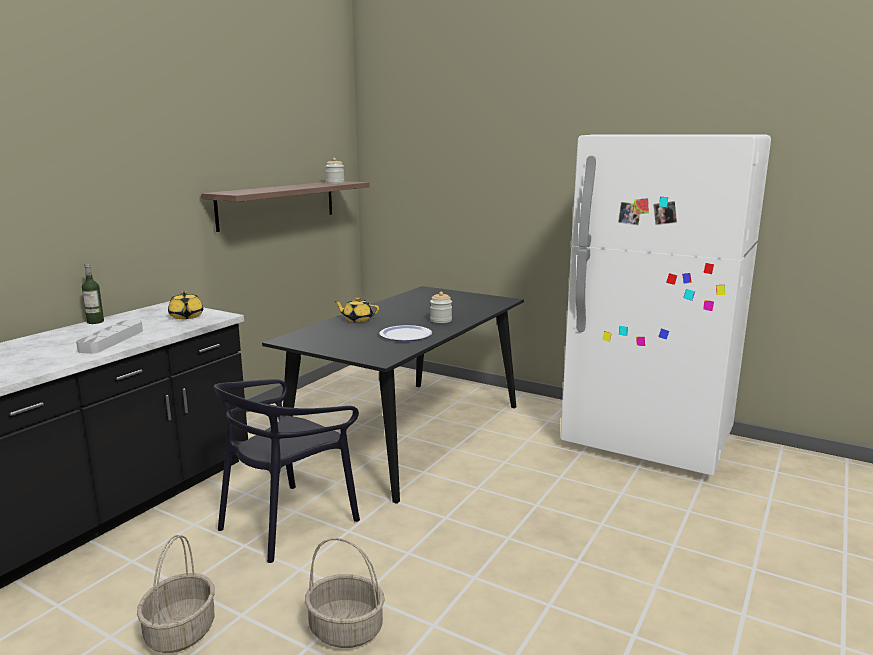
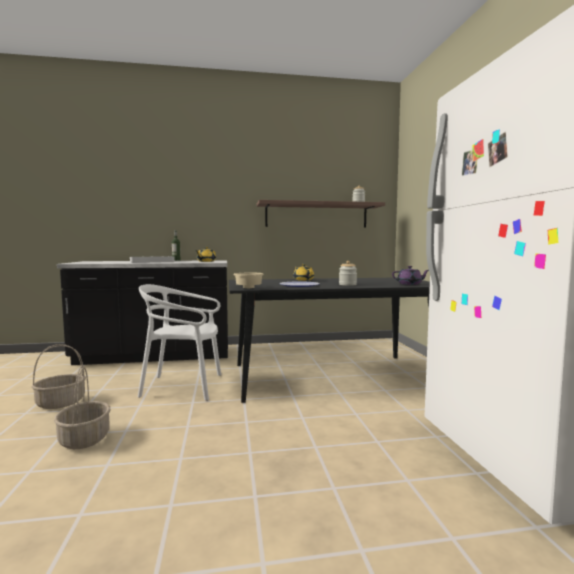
camera: 50 degrees right, 10 degrees down
(288, 522) = (183, 386): black chair -> white chair
(387, 357) = (248, 288): none -> beige bowl
(482, 304) = (410, 284): none -> purple teapot

